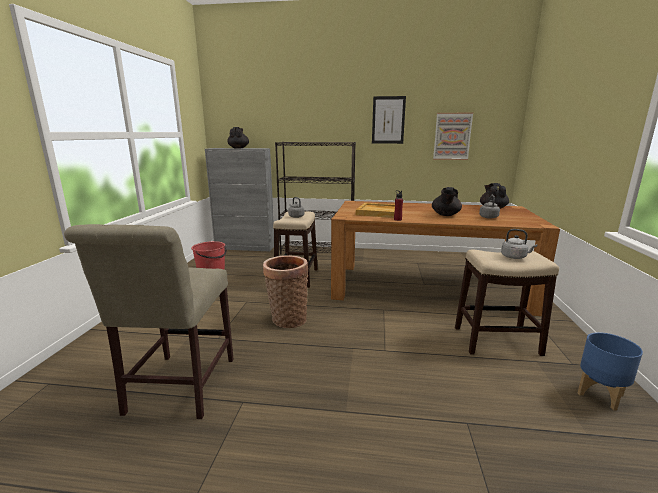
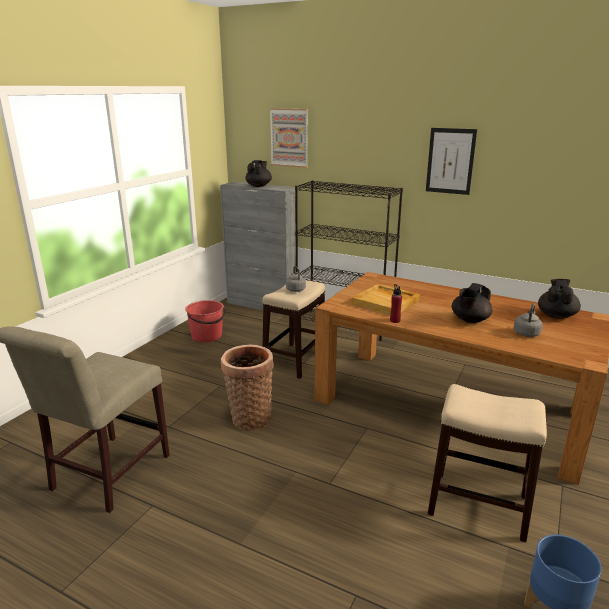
camera: 20 degrees right, 5 degrees up
(452, 136) = (543, 190): picture -> picture (289, 137)
(515, 257) = (500, 408): grey kettle -> none

